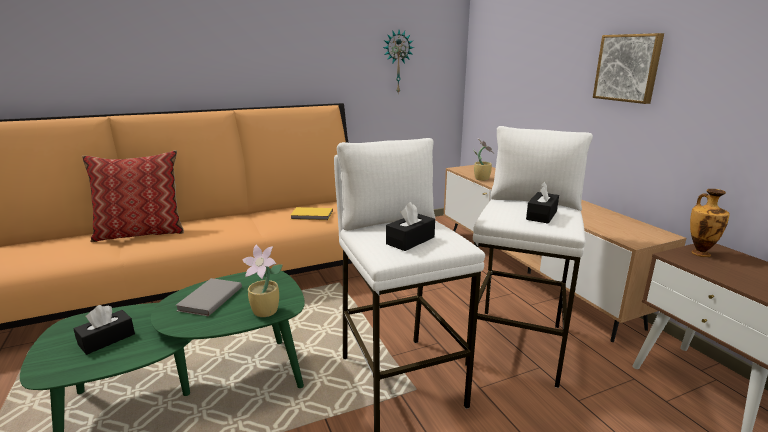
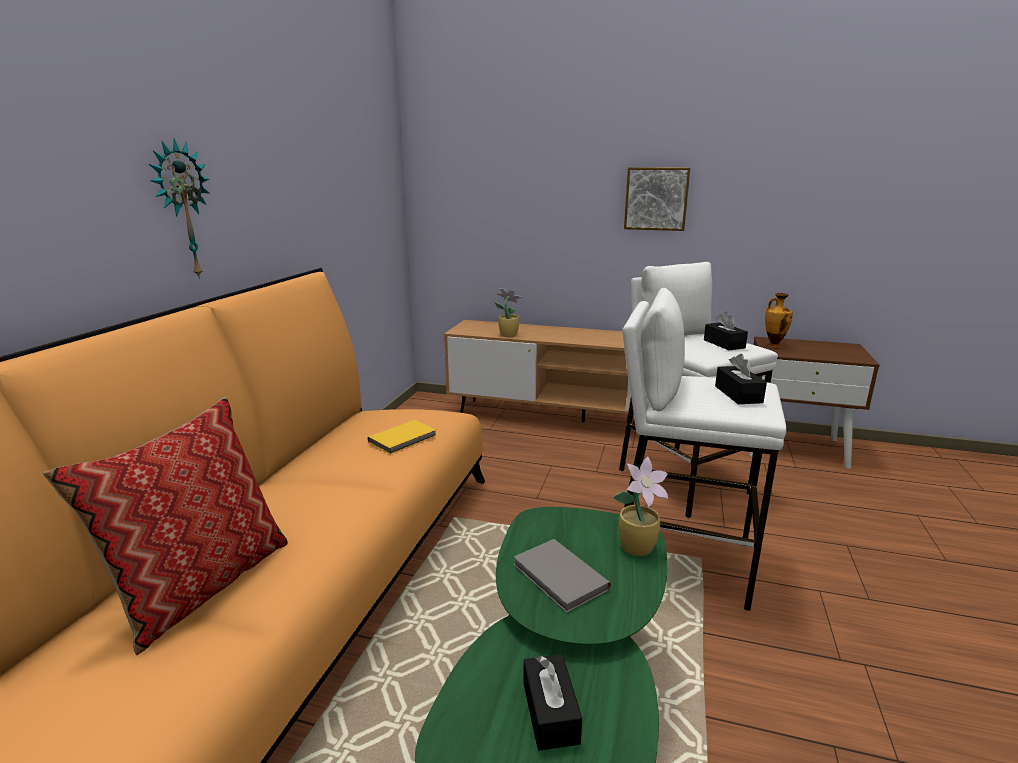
camera: 50 degrees left, 0 degrees up
(397, 62) = (355, 200): wall clock -> wall clock (182, 211)

